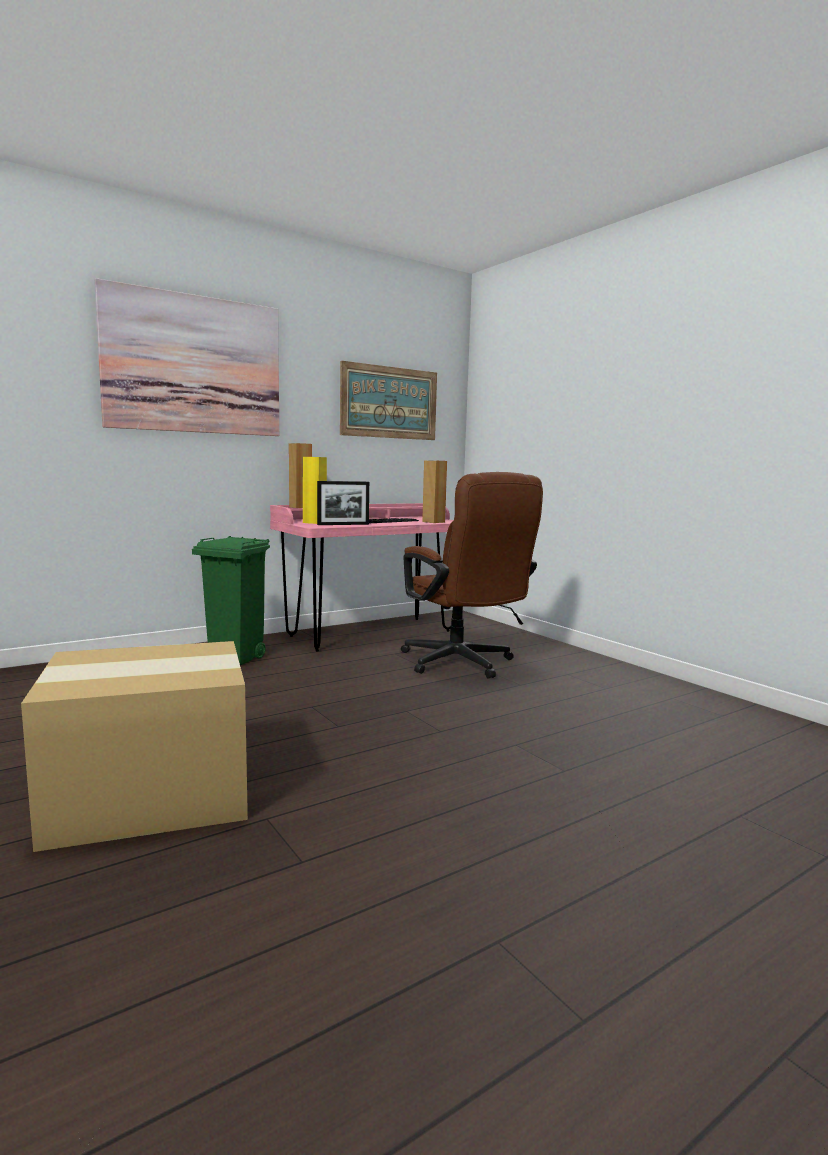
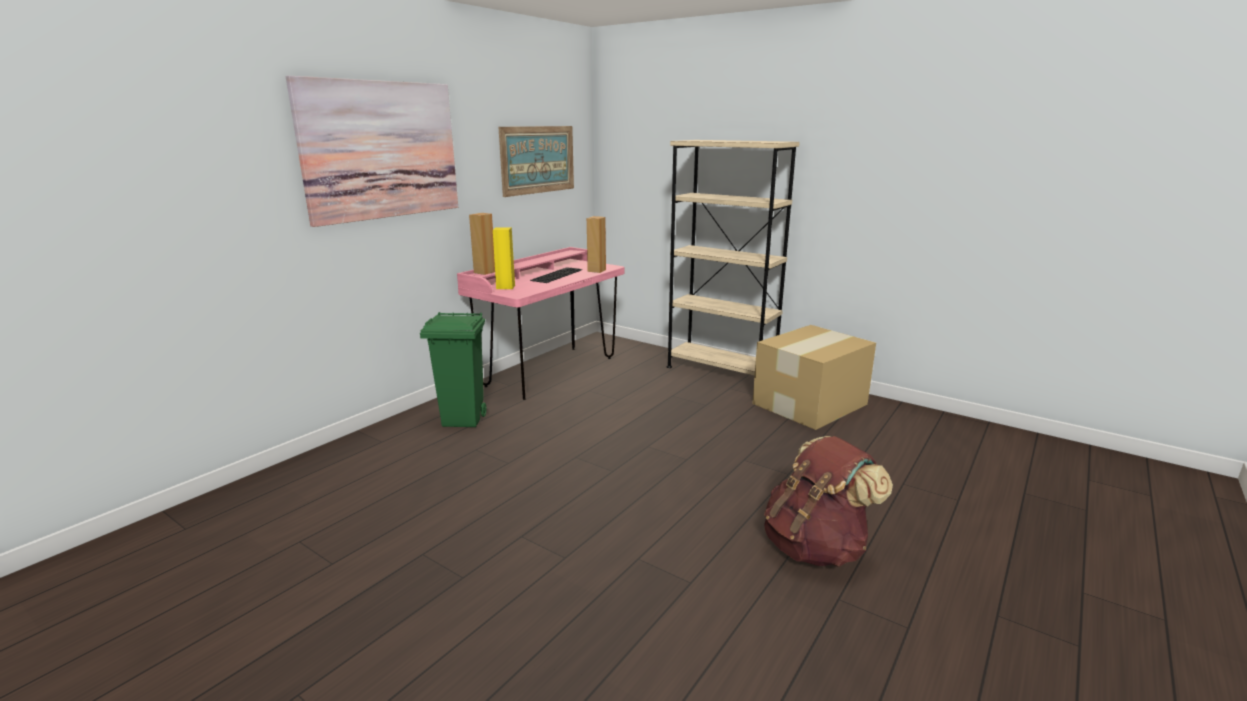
camera: 20 degrees left, 10 degrees up
(147, 794) = (535, 562): cardboard box -> cardboard box (808, 404)
(343, 524) = (535, 287): picture frame -> none
(462, 664) = (650, 392): brown office chair -> none
(524, 864) = (816, 547): none -> brown backpack
(571, 657) = (720, 371): none -> beige bookcase

